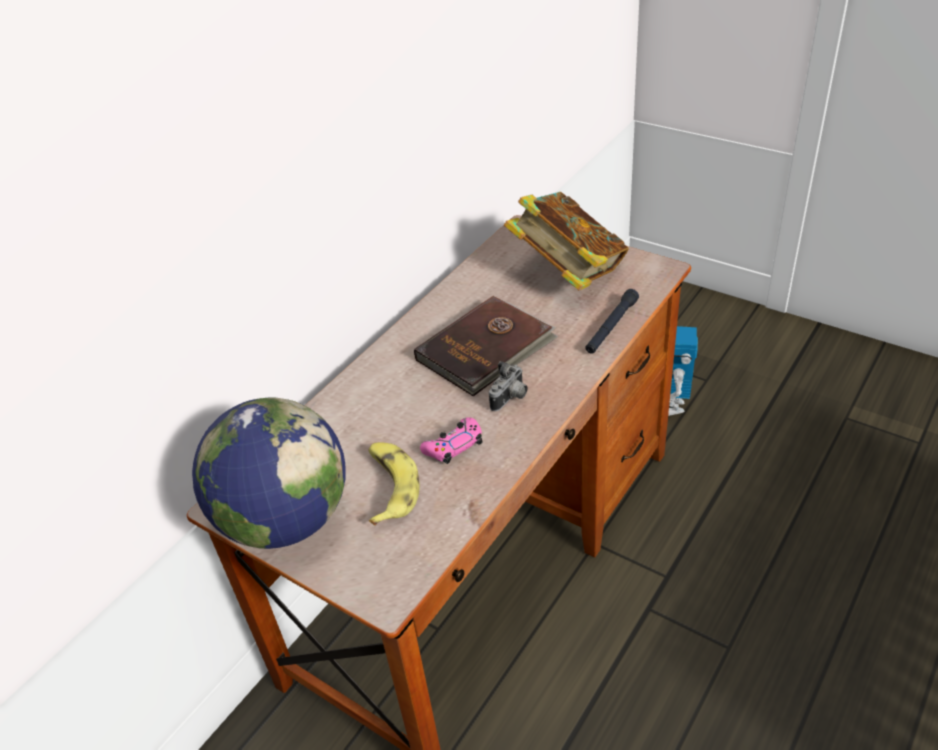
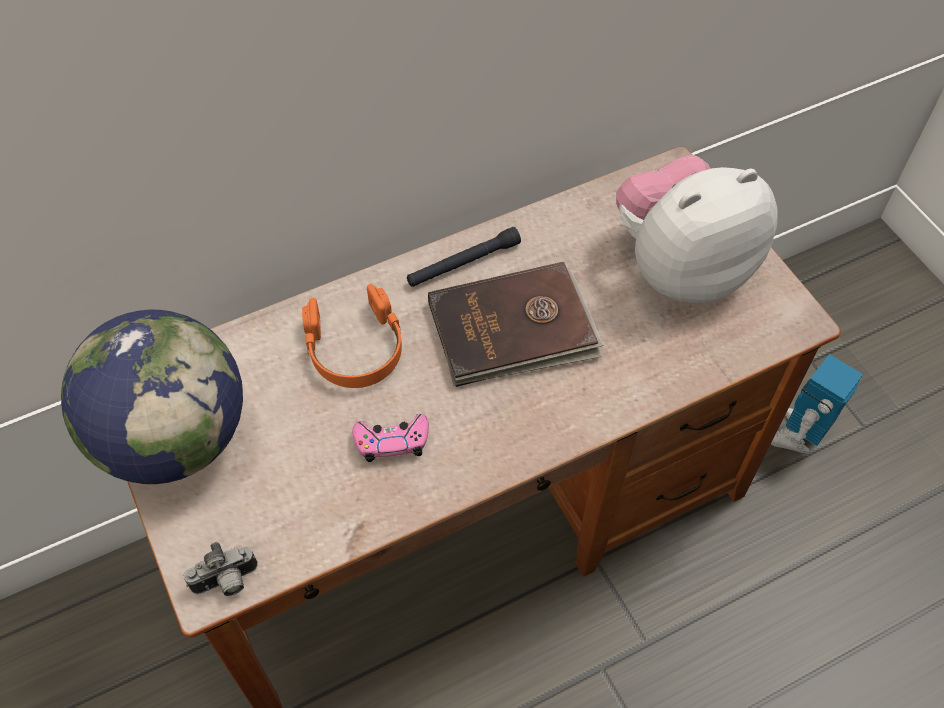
camera: 25 degrees right, 15 degrees up
(383, 406) = (355, 348): none -> orange headphones
(389, 487) = (295, 456): banana -> none
(511, 399) = (493, 413): camera -> camera (227, 583)
(567, 273) = (680, 268): book -> plush toy
(611, 327) = (675, 374): black flashlight -> black flashlight (463, 263)

